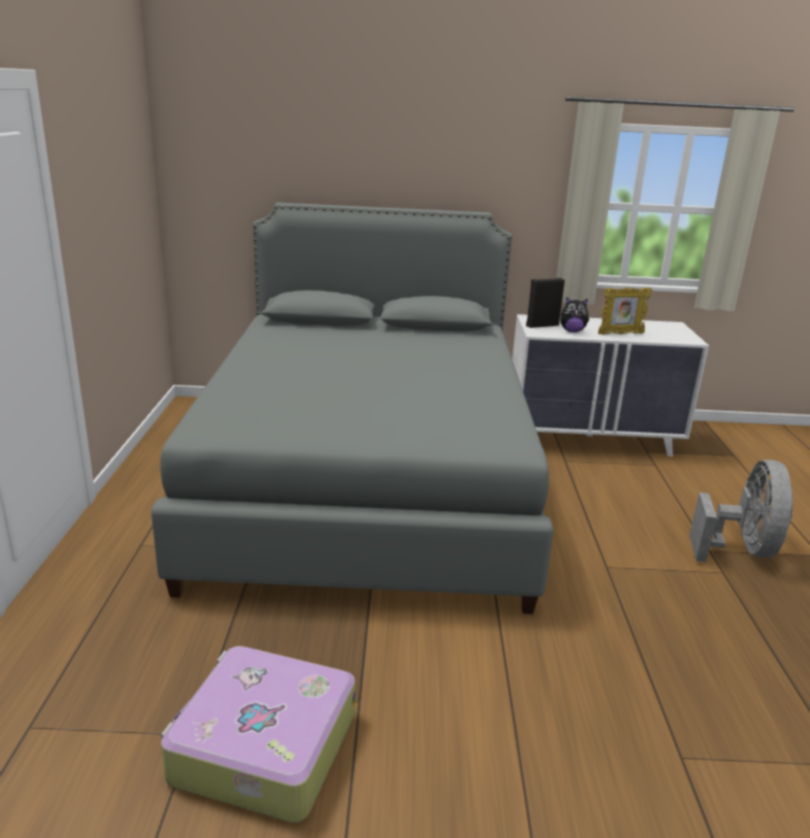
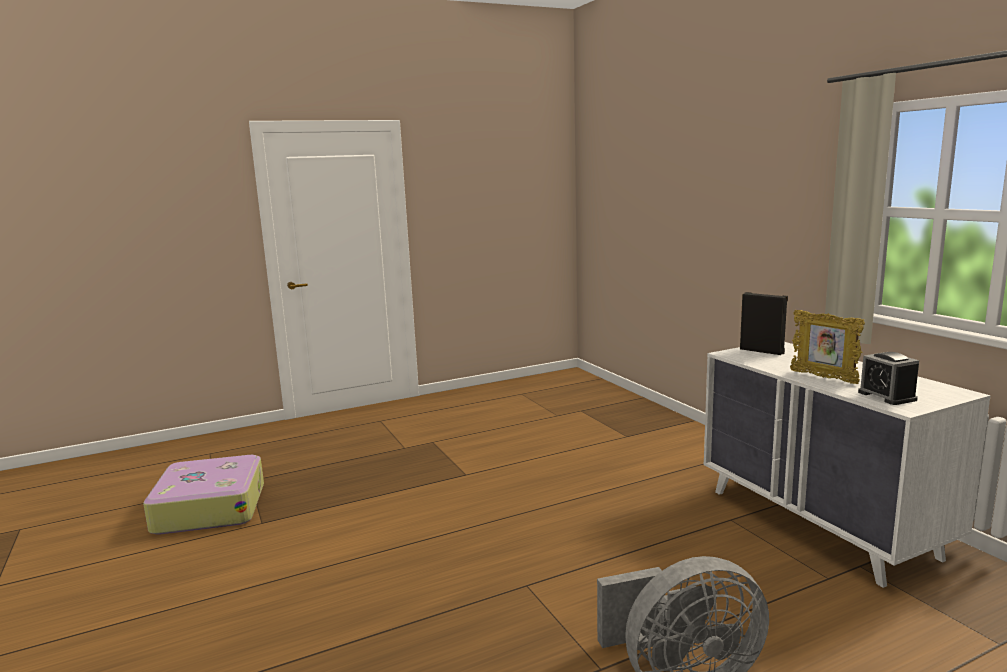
camera: 65 degrees right, 10 degrees down
(367, 483) = (540, 451): grey bed -> none
(572, 331) = (775, 361): plush toy -> none
(669, 336) = (887, 396): none -> alarm clock

